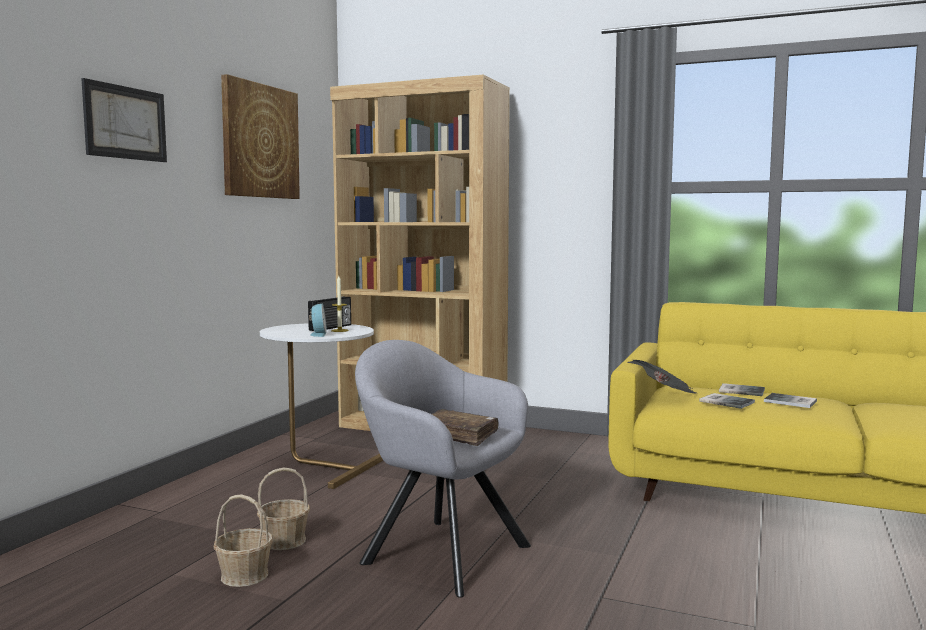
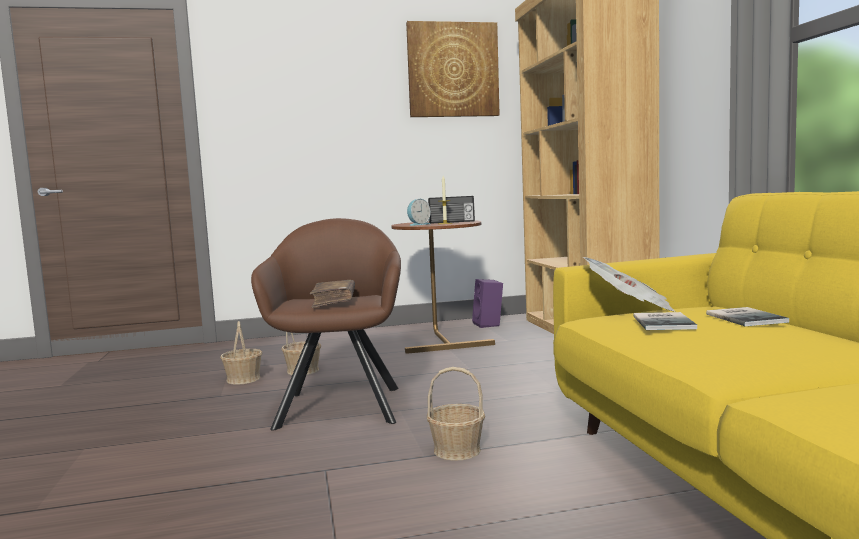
camera: 55 degrees right, 0 degrees up
(125, 123) = (311, 72): picture -> none
(317, 439) = (489, 324): none -> purple speaker
(322, 466) = (442, 339): white side table -> brown side table
(439, 551) = (341, 404): grey armchair -> brown armchair
(623, 543) = (456, 450): none -> basket
(791, 402) = (752, 337): book -> none

